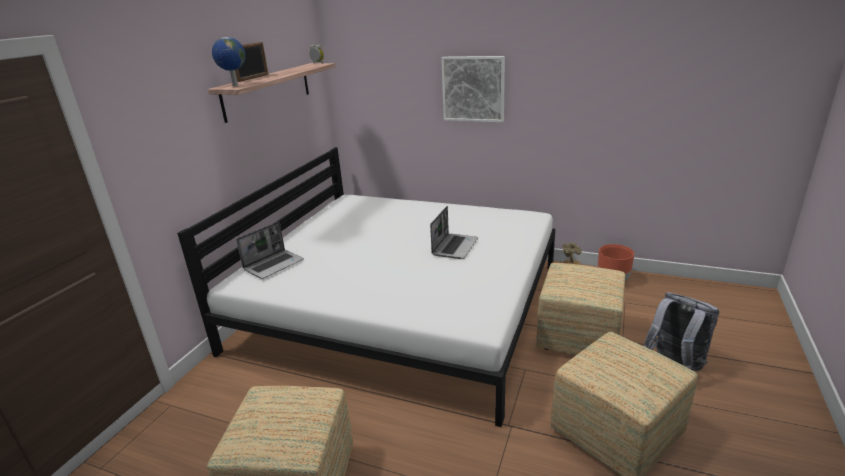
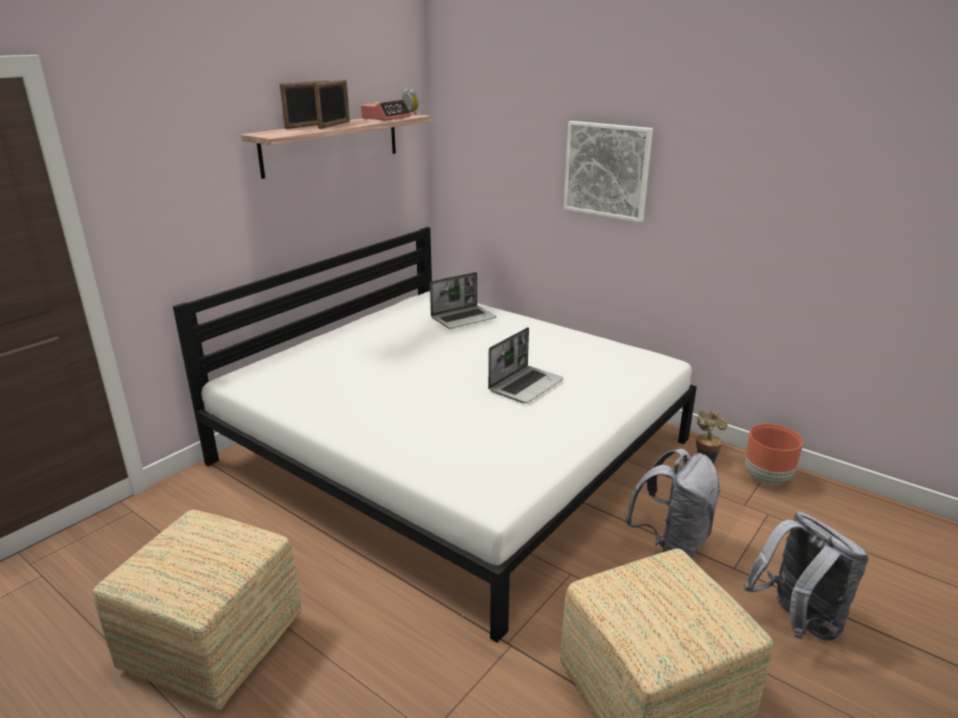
camera: 15 degrees right, 0 degrees up
(234, 85) = (274, 133): globe -> none
(272, 75) = (334, 125): none -> picture frame
(274, 265) = (293, 366): laptop -> laptop (463, 318)
(303, 67) = (386, 118): none -> alarm clock
(578, 335) = (671, 545): ottoman -> grey backpack

